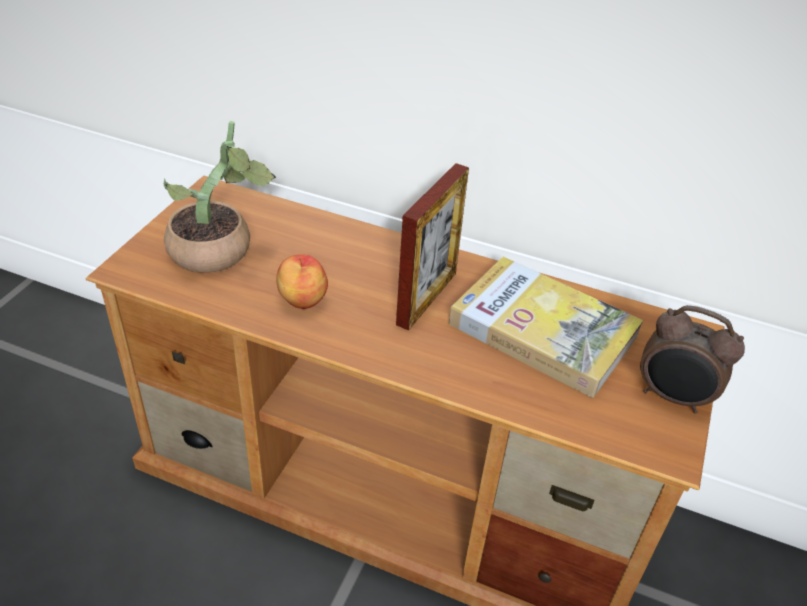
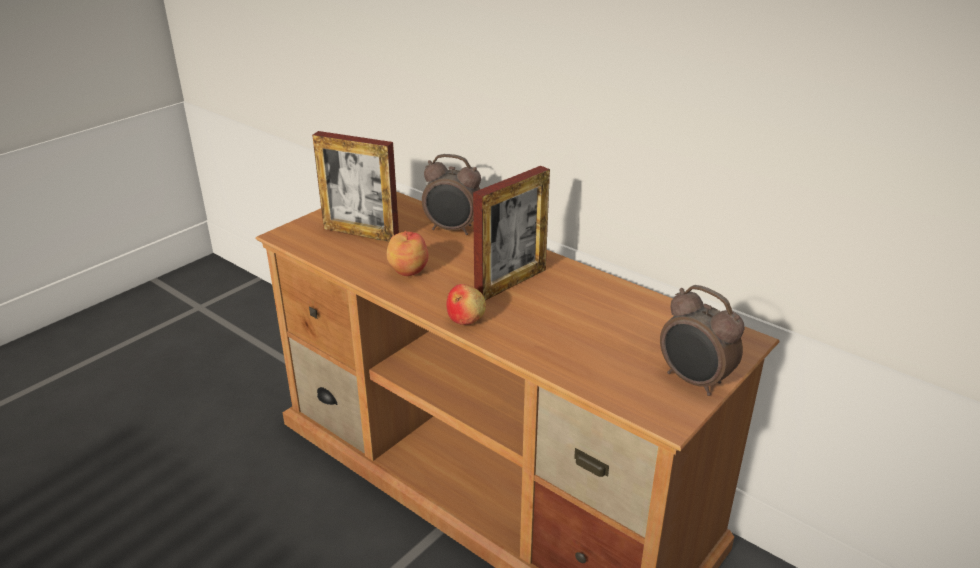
camera: 20 degrees right, 10 degrees down
(220, 253) = (361, 233): potted plant -> picture frame
(326, 232) = (452, 230): none -> alarm clock
(401, 358) = (466, 318): none -> apple
(542, 330) = (600, 317): book -> none

